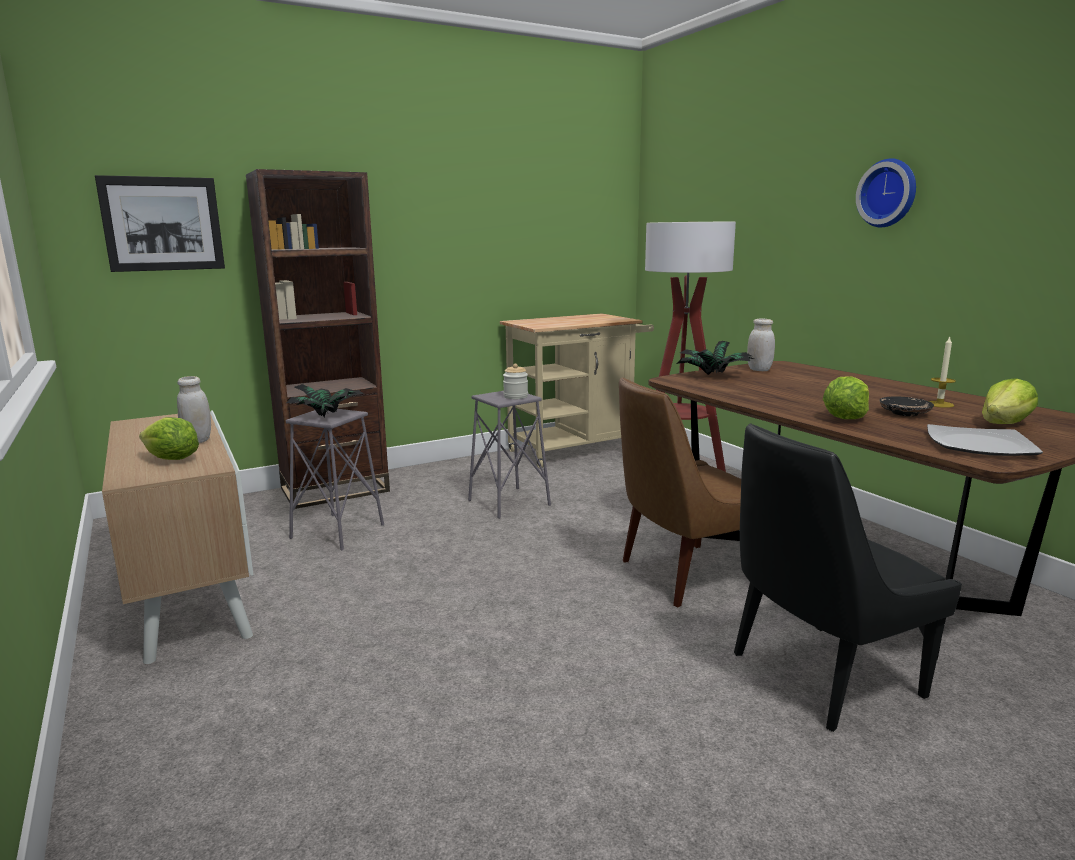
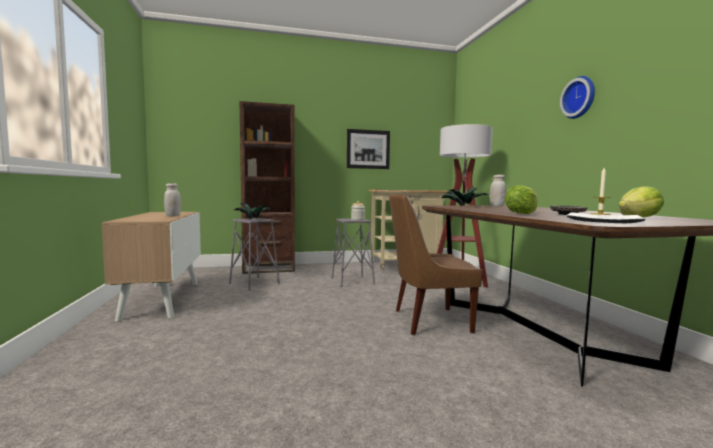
camera: 15 degrees right, 10 degrees down
(162, 224) = (201, 130): picture -> picture (368, 149)
(171, 459) = (149, 218): lettuce -> none
(819, 676) = (484, 381): black chair -> none

